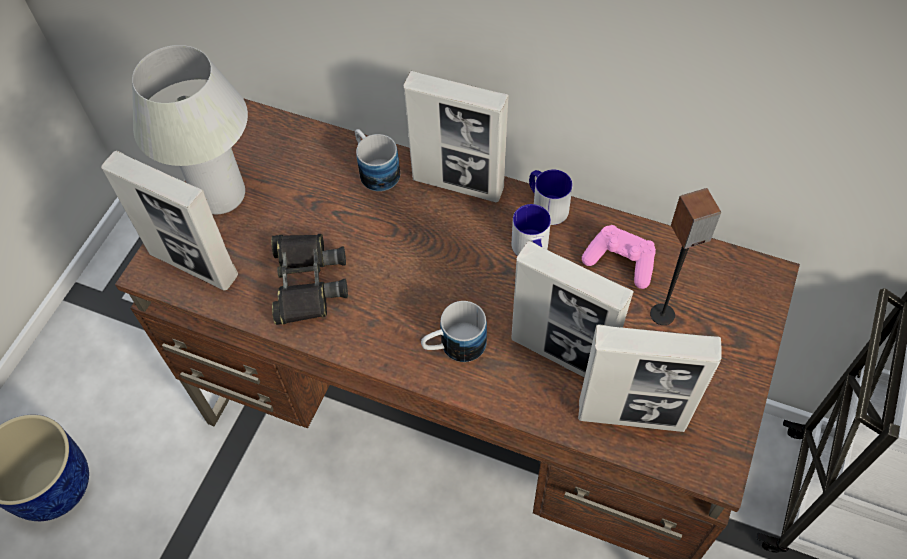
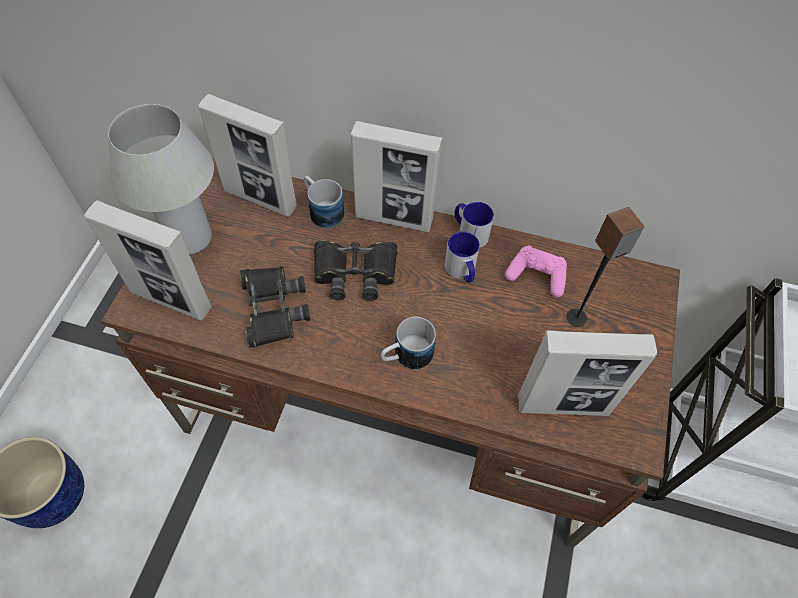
camera: 10 degrees left, 0 degrees up
(405, 246) = (355, 272): none -> black binoculars
(561, 354) = (497, 357): picture frame -> picture frame (260, 199)

